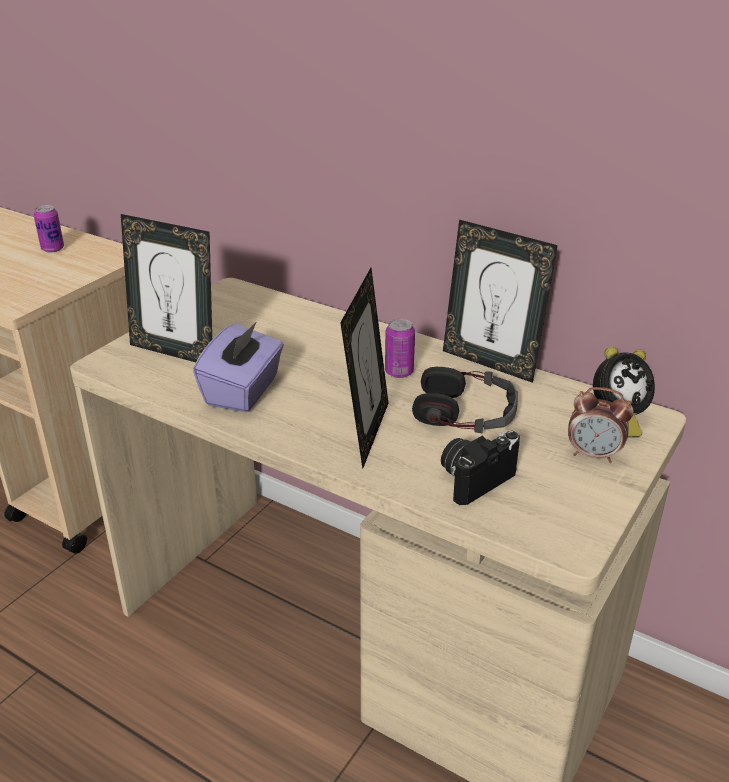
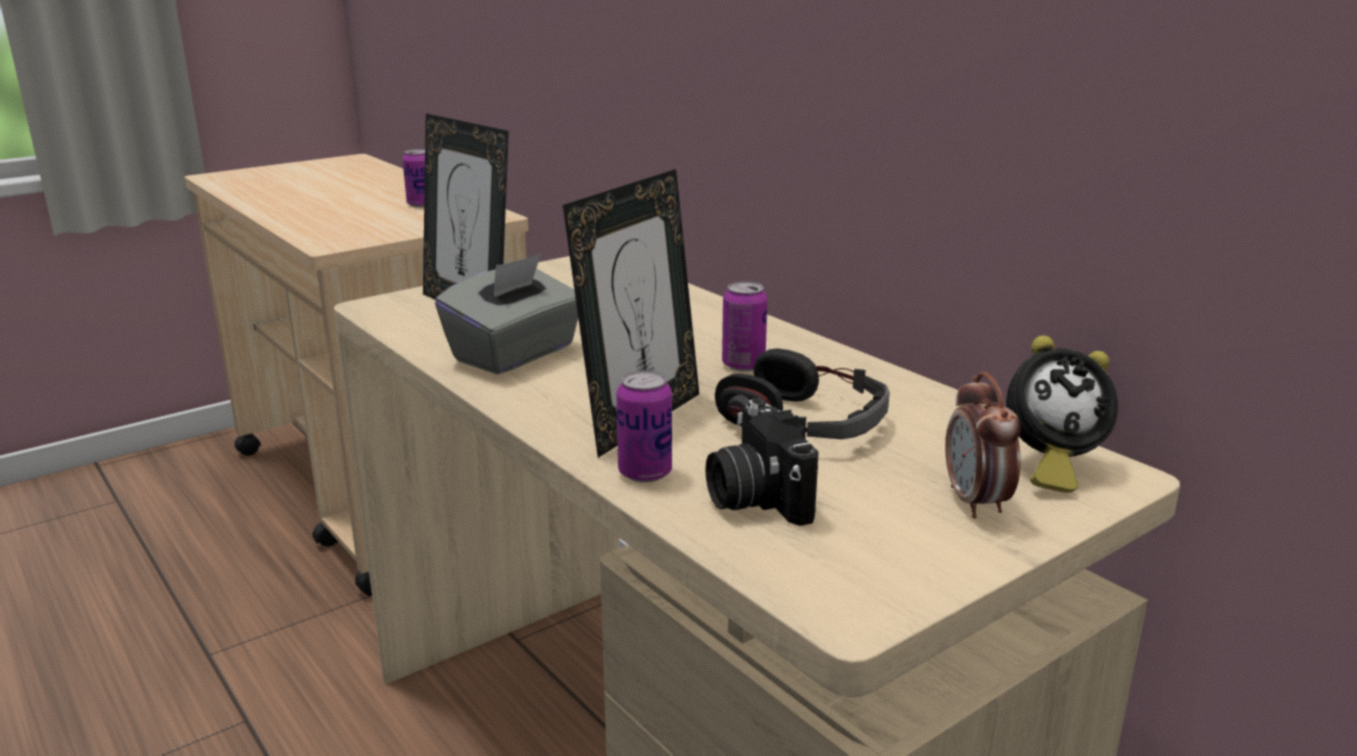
camera: 20 degrees right, 10 degrees down
(243, 391) = (515, 354): purple tissue box -> grey tissue box
(399, 474) = (645, 473): none -> can
(474, 479) = (755, 497): camera -> camera turned 90 degrees counterclockwise
(490, 362) = (889, 373): picture frame -> none
(594, 455) = (976, 503): alarm clock -> alarm clock turned 45 degrees clockwise

